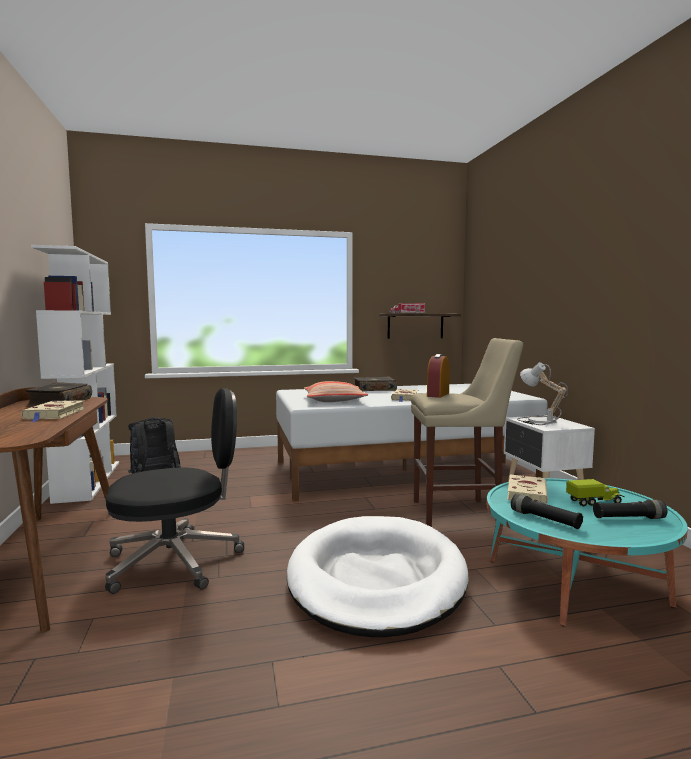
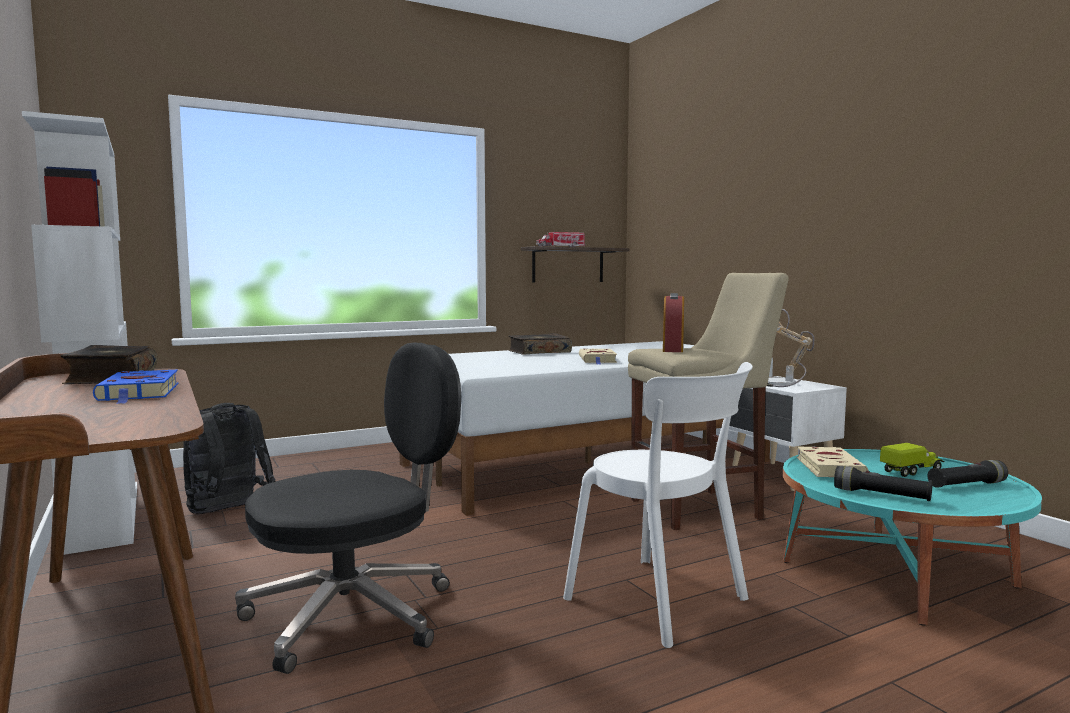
camera: 15 degrees left, 0 degrees up
(54, 414) = (139, 392): beige book -> blue book
(334, 400) = (506, 366): pillow -> none
(376, 579) = (662, 601): white dog bed -> white chair

